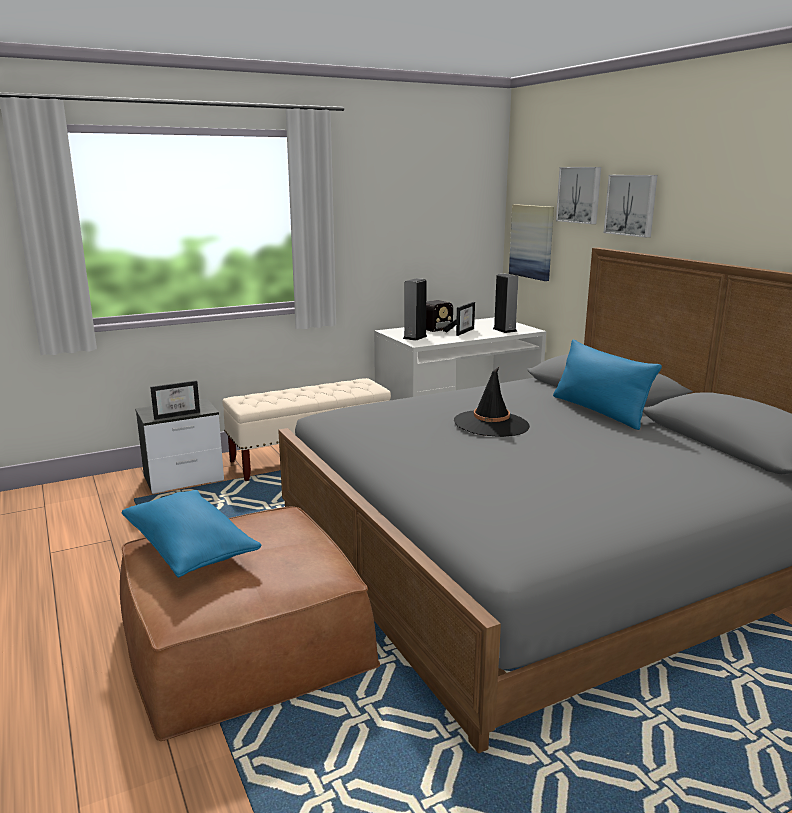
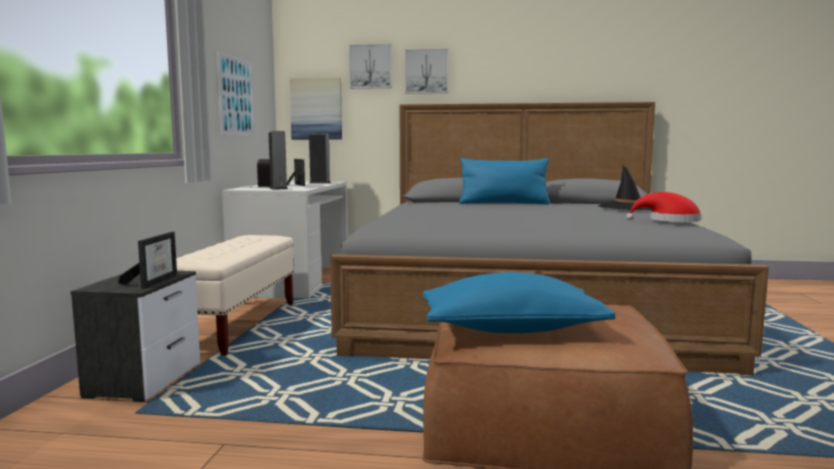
camera: 55 degrees left, 10 degrees down
(413, 236) = (236, 96): none -> picture
(491, 424) = (490, 212): black hat -> black hat (628, 208)
(581, 515) = (669, 221): none -> red hat

